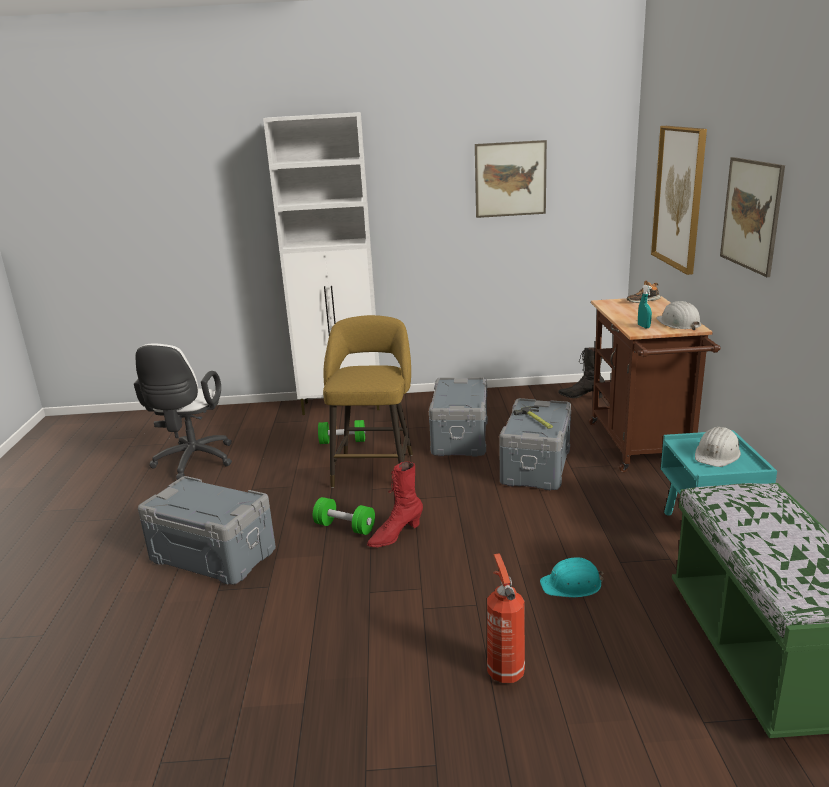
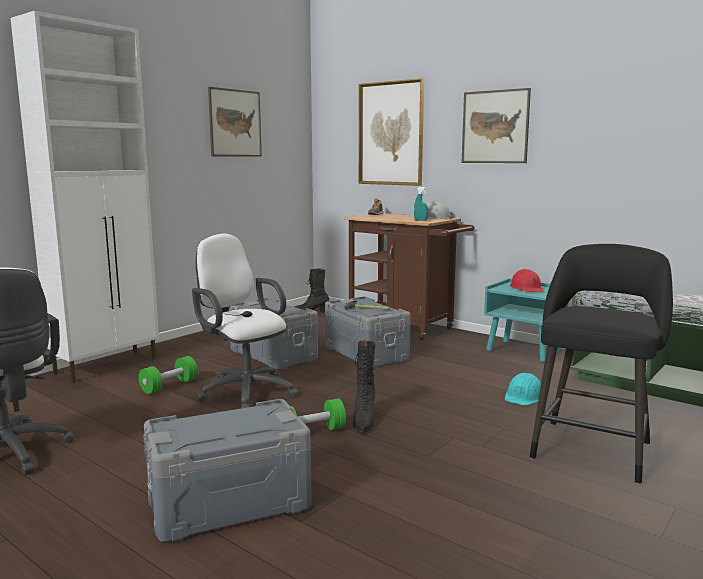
camera: 50 degrees left, 10 degrees down
(374, 468) = (244, 391): yellow stool -> white office chair
(395, 535) = (364, 420): red boot -> black boot
(504, 670) = (592, 448): fire extinguisher -> black stool
(717, 454) = (526, 288): white hard hat -> red hard hat

